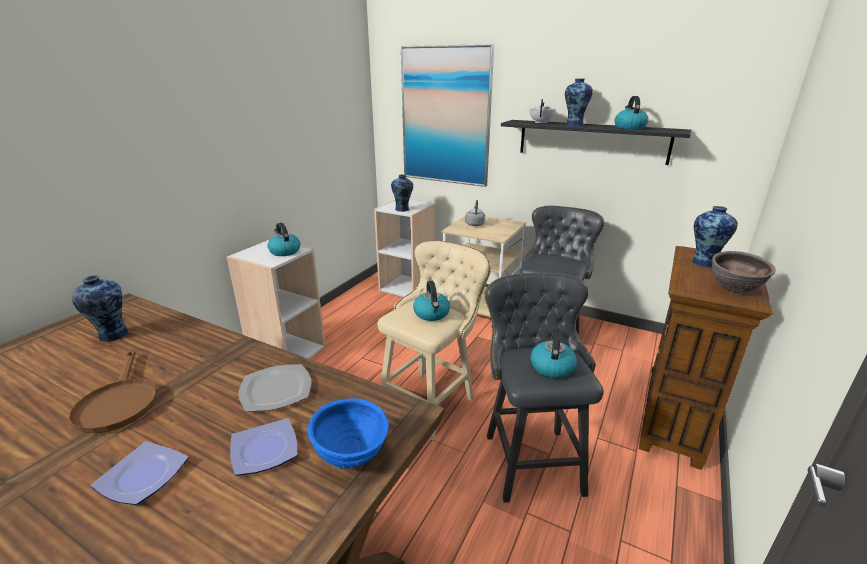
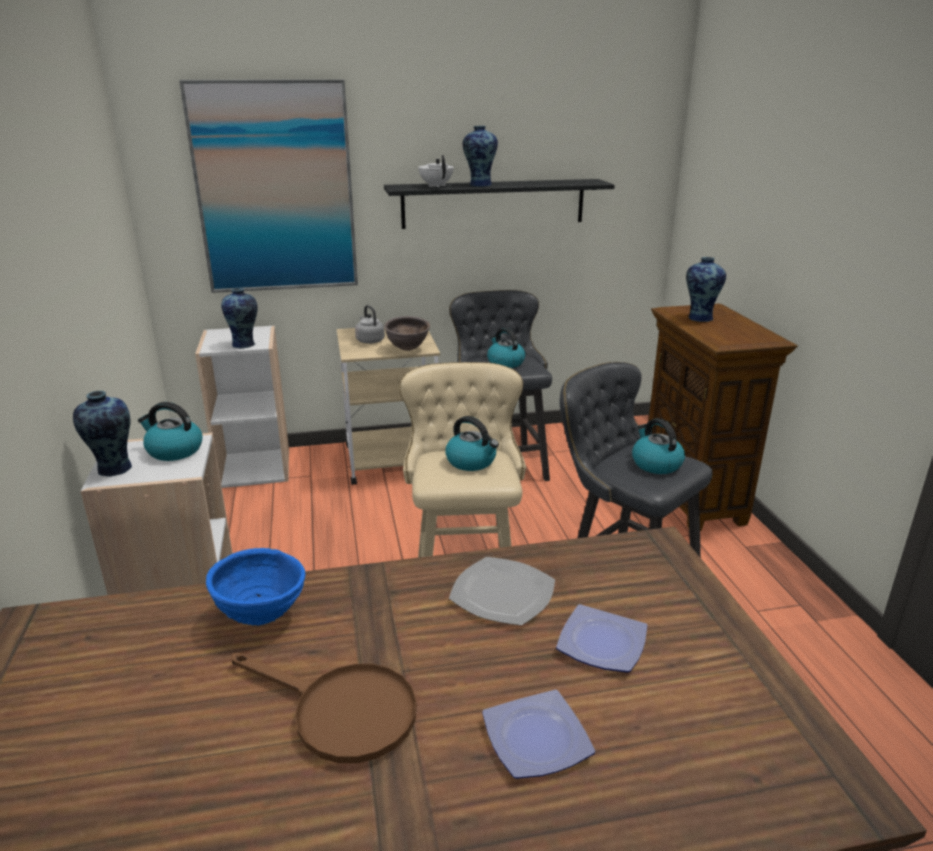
camera: 40 degrees left, 0 degrees up
(112, 335) = (127, 664): vase -> vase (113, 469)
(352, 457) = (680, 602): blue bowl -> blue bowl (262, 616)
(629, 127) = (543, 183): kettle -> kettle (505, 362)
(733, 290) = (754, 335): brown bowl -> brown bowl (407, 349)

